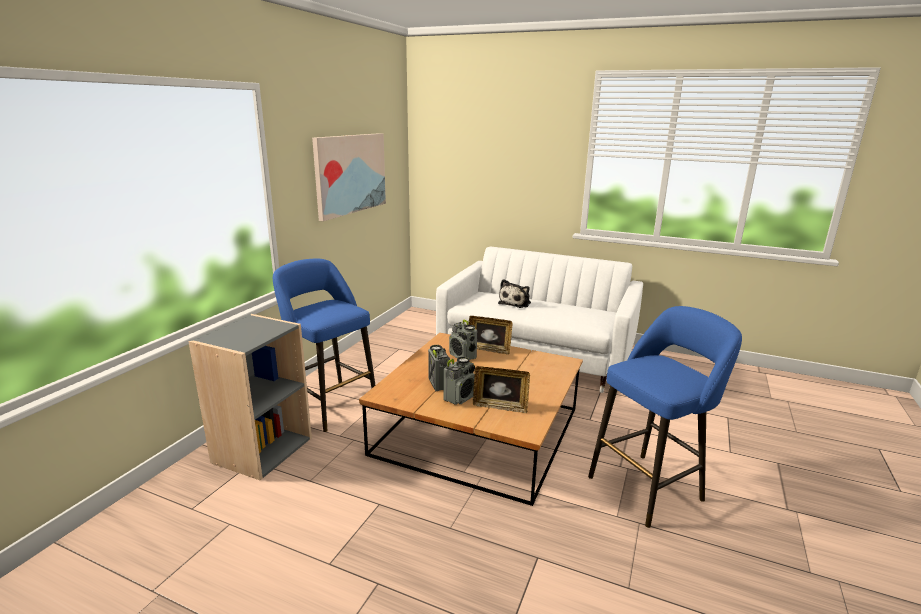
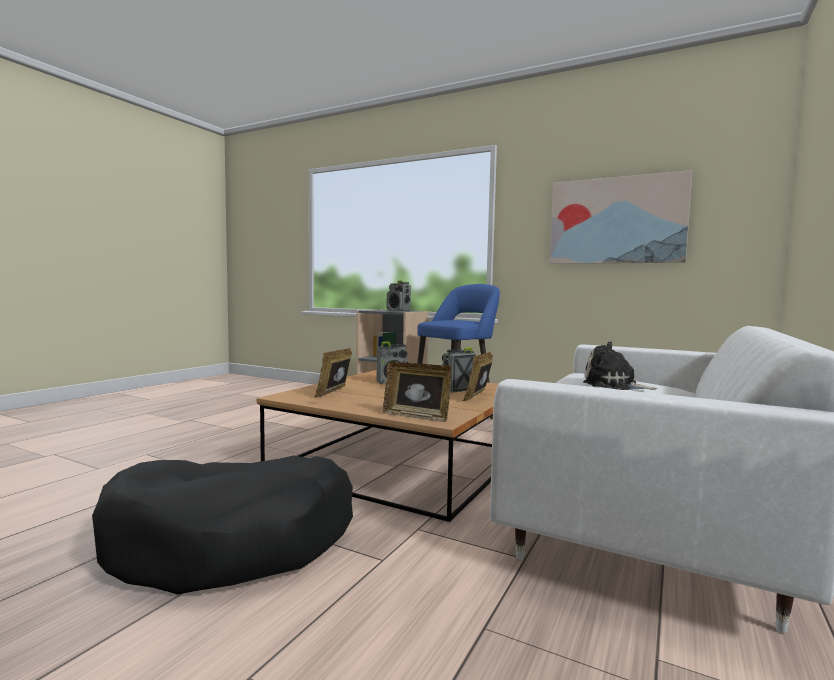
camera: 95 degrees right, 15 degrees down
(460, 397) = (361, 385): radio -> radio (398, 311)
(560, 369) = (416, 416): none -> picture frame
(649, 486) = (231, 542): blue stool -> black dog bed

